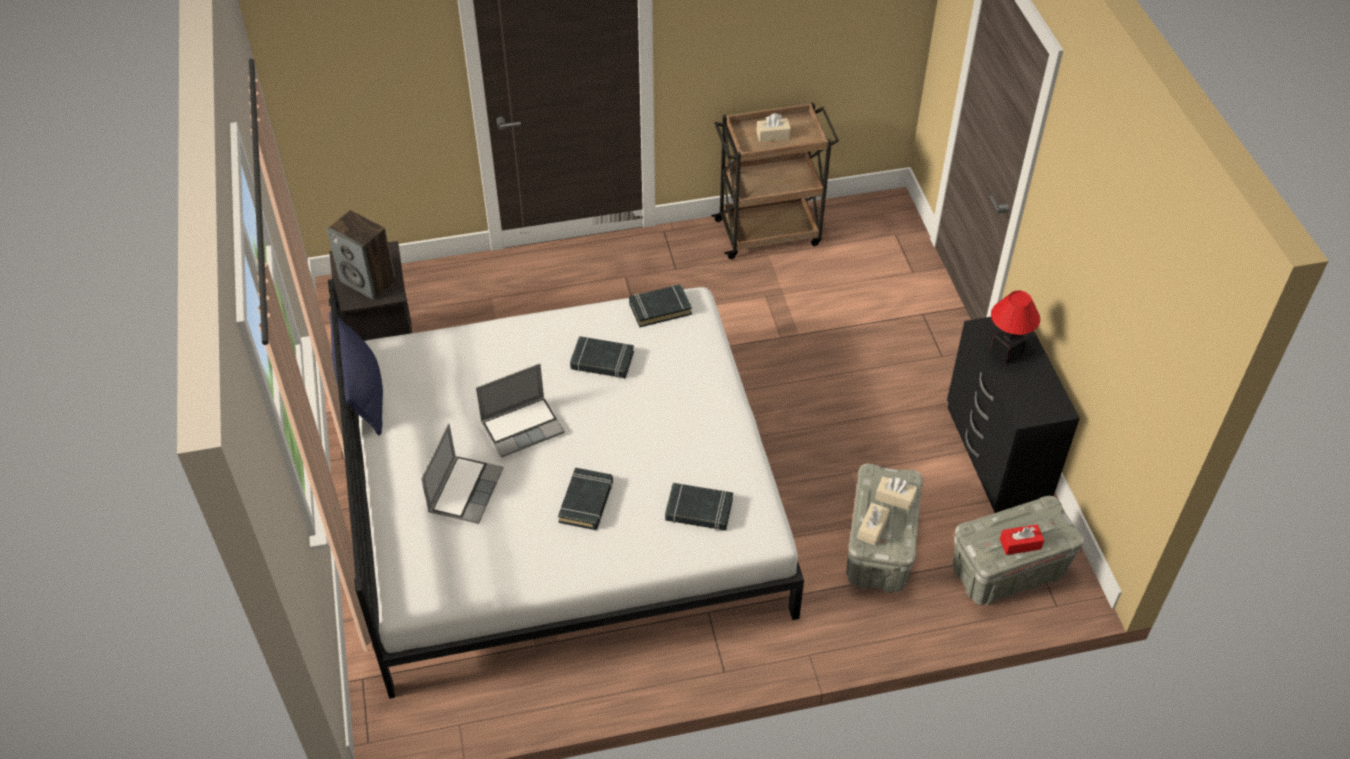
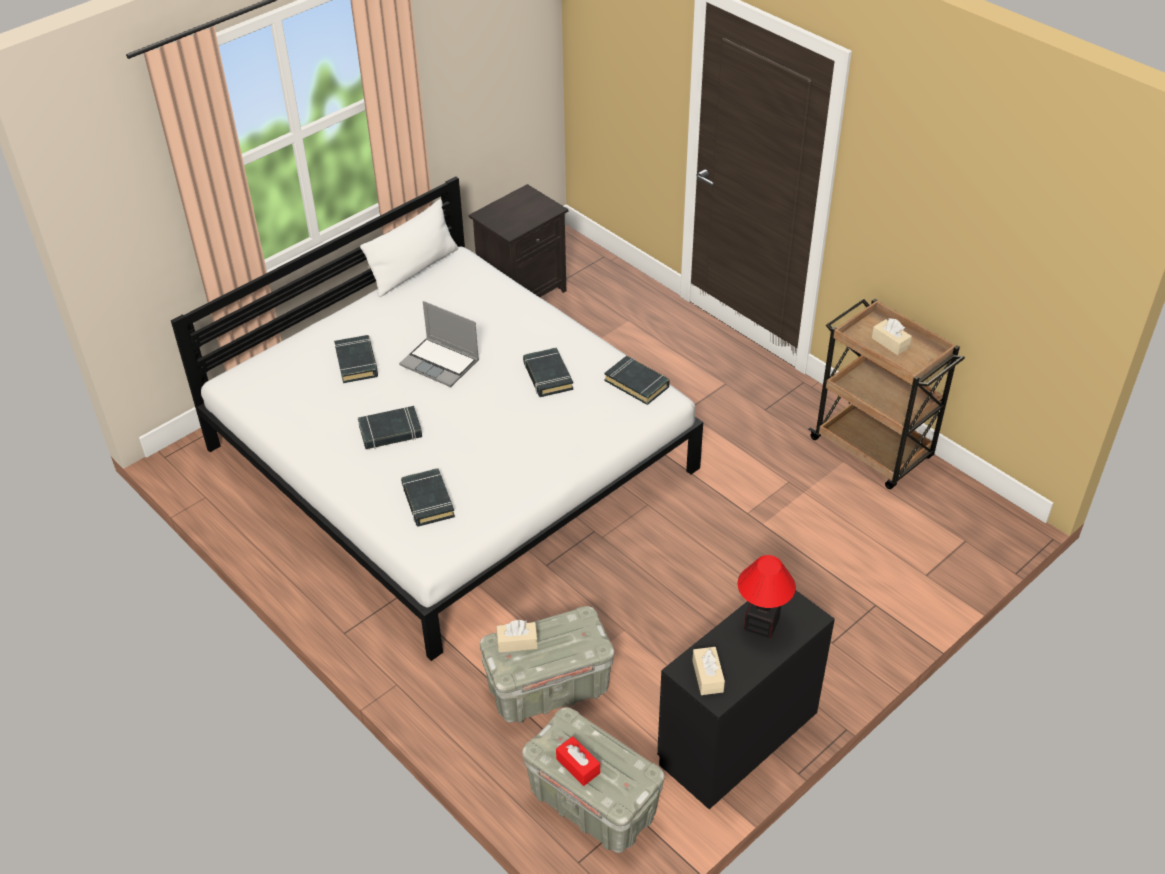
camera: 60 degrees right, 5 degrees down
(362, 391) = (414, 270): blue pillow -> white pillow
(368, 281) = (513, 215): speaker -> none
(465, 490) = (357, 362): laptop -> black book
(895, 498) = (565, 645): beige tissue box -> beige tissue box (707, 676)

